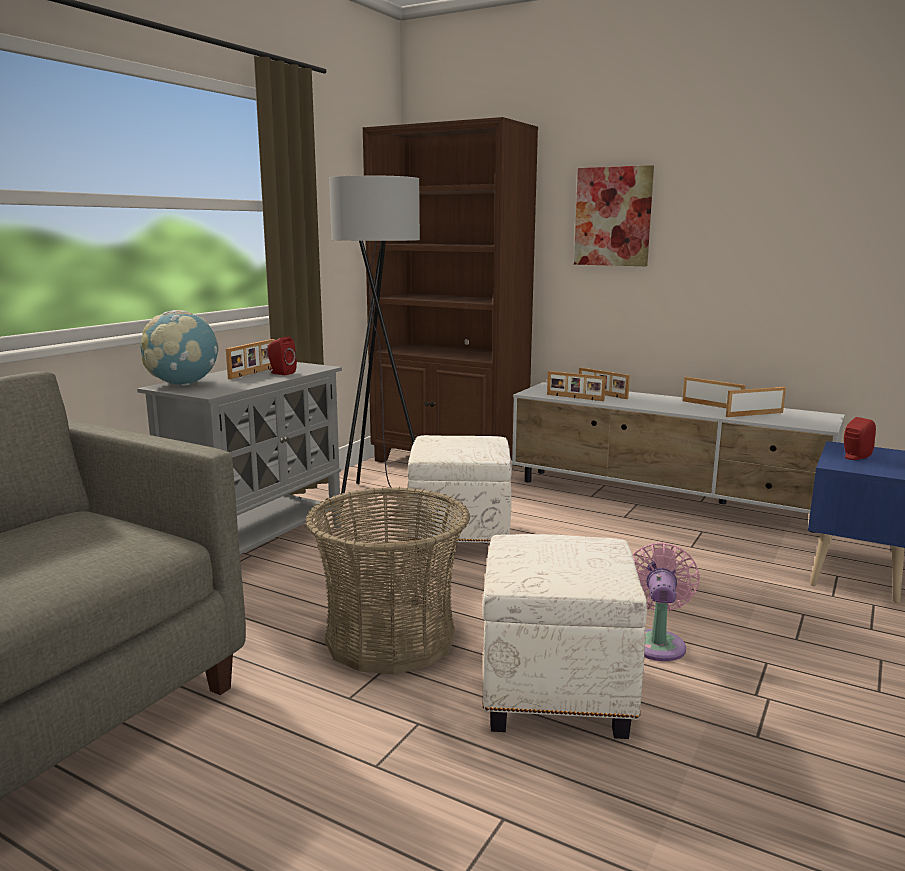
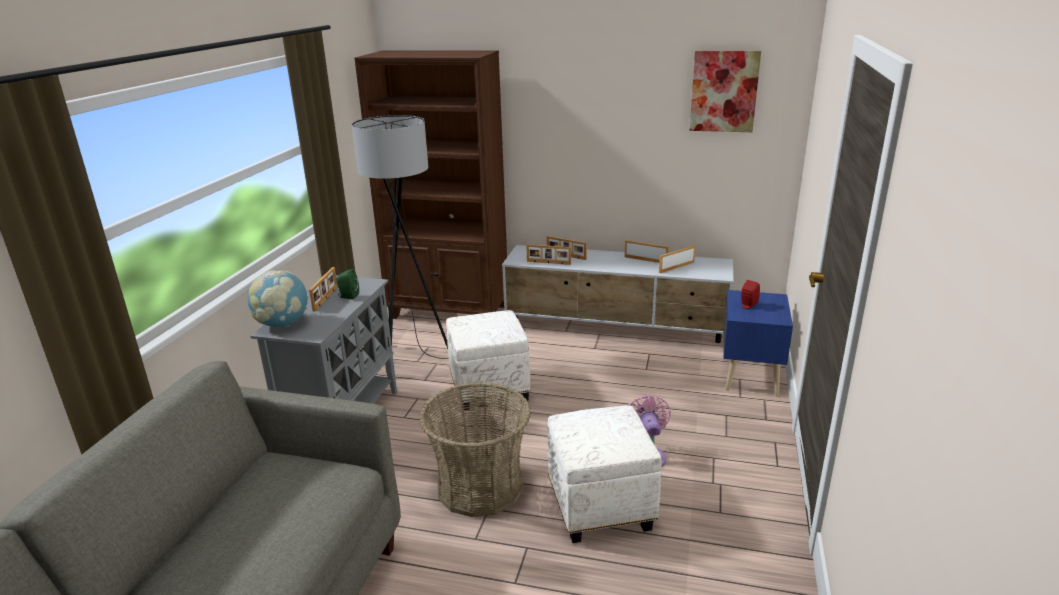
camera: 15 degrees left, 10 degrees up
(281, 373) = (348, 296): red speaker -> green speaker
(613, 216) = (563, 121): picture -> picture (724, 91)

